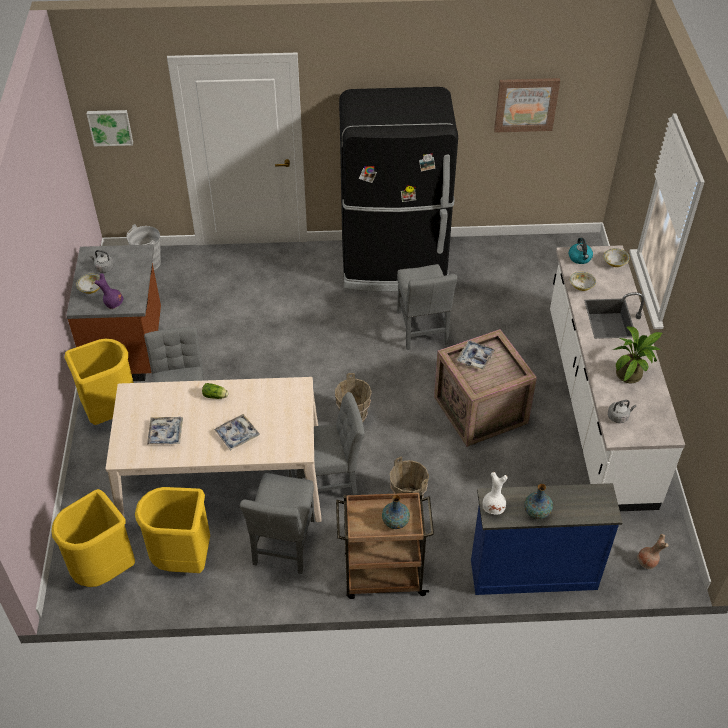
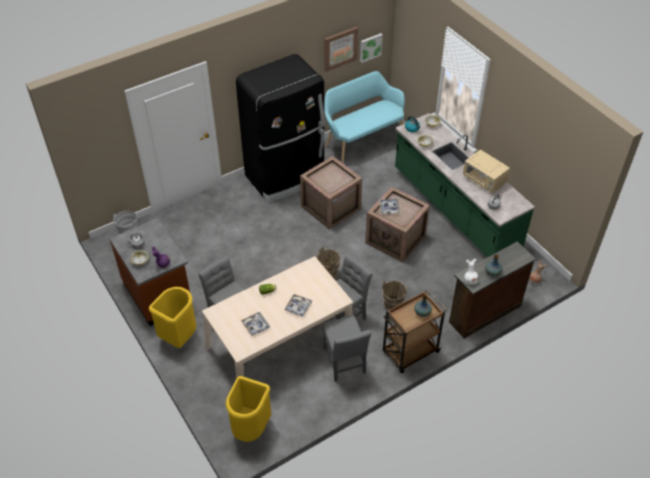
camera: 30 degrees left, 0 degrees up
(110, 127) = (90, 152): picture -> picture (370, 47)
(183, 560) = (293, 399): yellow trash can -> none
(422, 330) = (330, 208): grey chair -> crate
(532, 573) = (484, 313): blue dresser -> brown dresser
(533, 258) = (362, 141): none -> turquoise bench
(597, 406) = (454, 210): white counter -> green counter
(632, 374) = (484, 181): potted plant -> beige microwave

